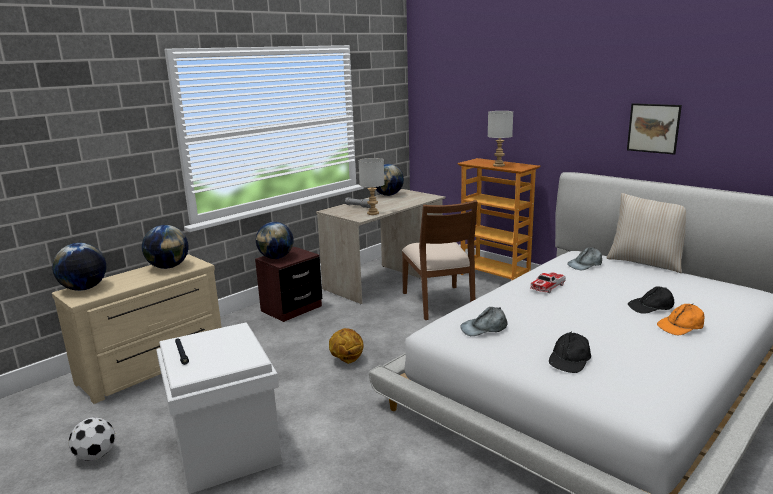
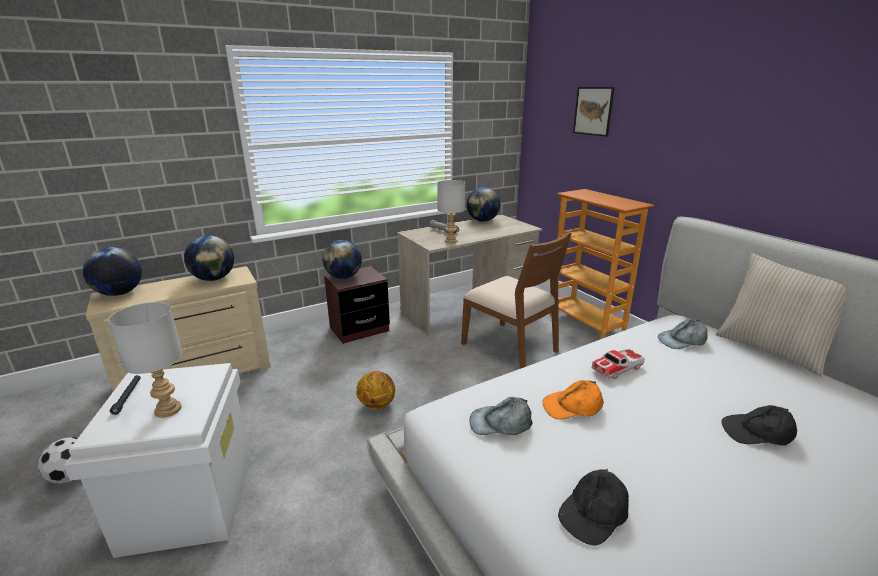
camera: 15 degrees right, 5 degrees up
(439, 302) = (511, 347): brown chair -> brown chair turned 45 degrees counterclockwise
(498, 165) = (603, 200): grey table lamp -> grey table lamp (169, 409)
(653, 128) = (817, 169): picture -> picture (593, 111)
(681, 326) = (799, 482): orange cap -> orange cap (573, 406)

